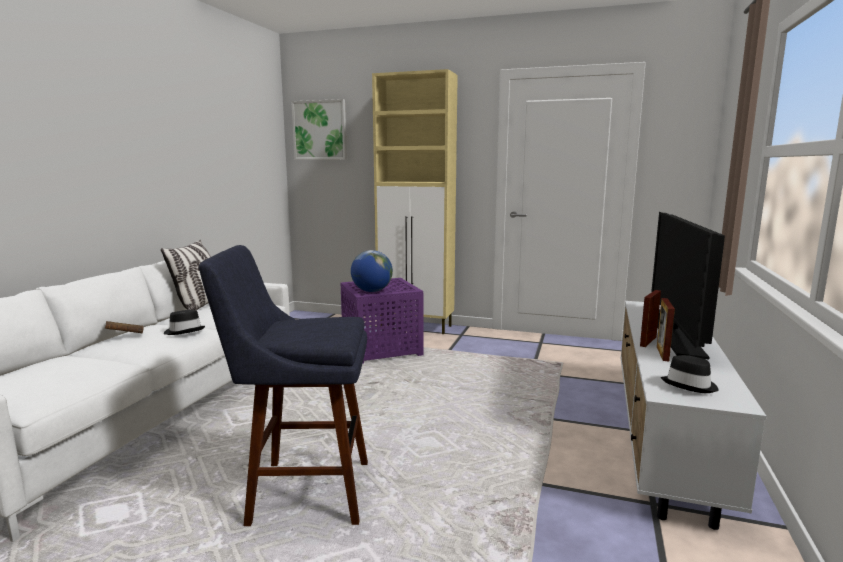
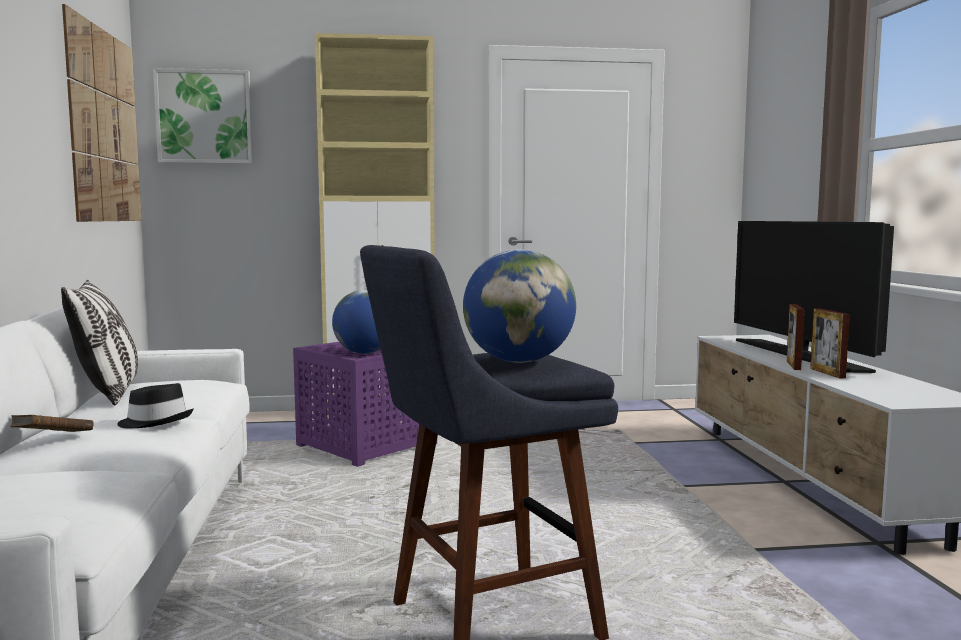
camera: 25 degrees left, 5 degrees down
(249, 142) = (104, 126): none -> picture
(310, 330) = (518, 361): none -> globe
(690, 385) = (902, 393): black hat -> none

